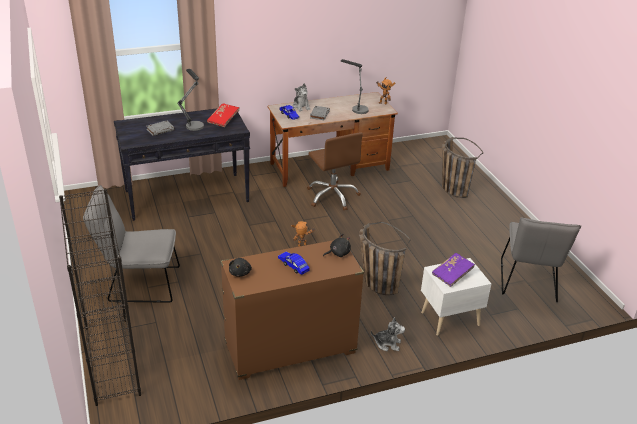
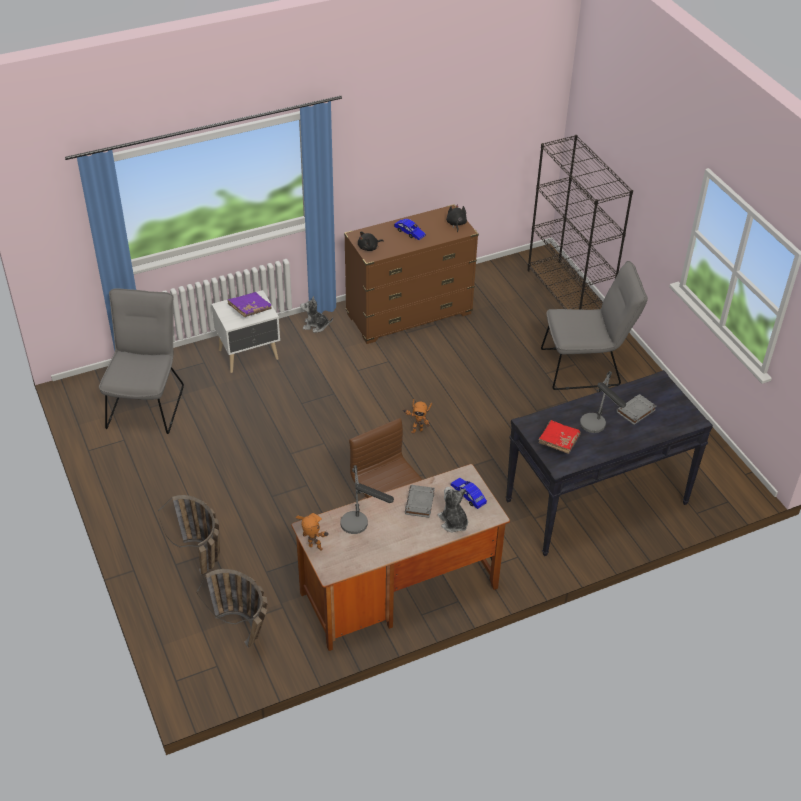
camera: 175 degrees right, 10 degrees up
(375, 281) = (327, 391): basket -> basket (245, 634)

